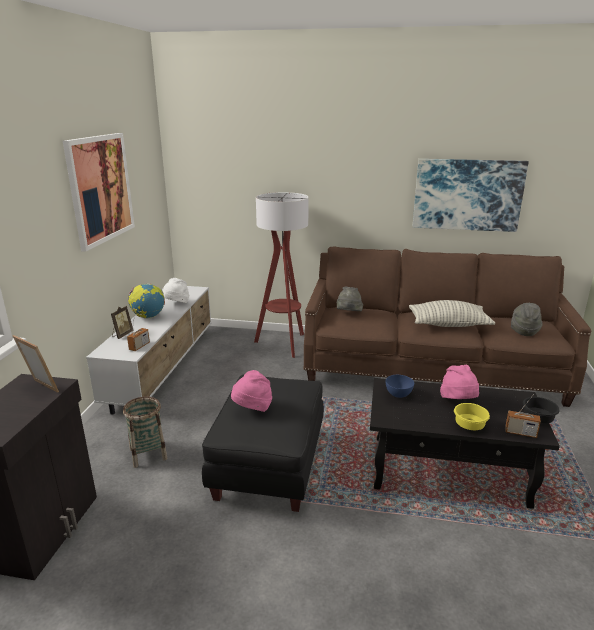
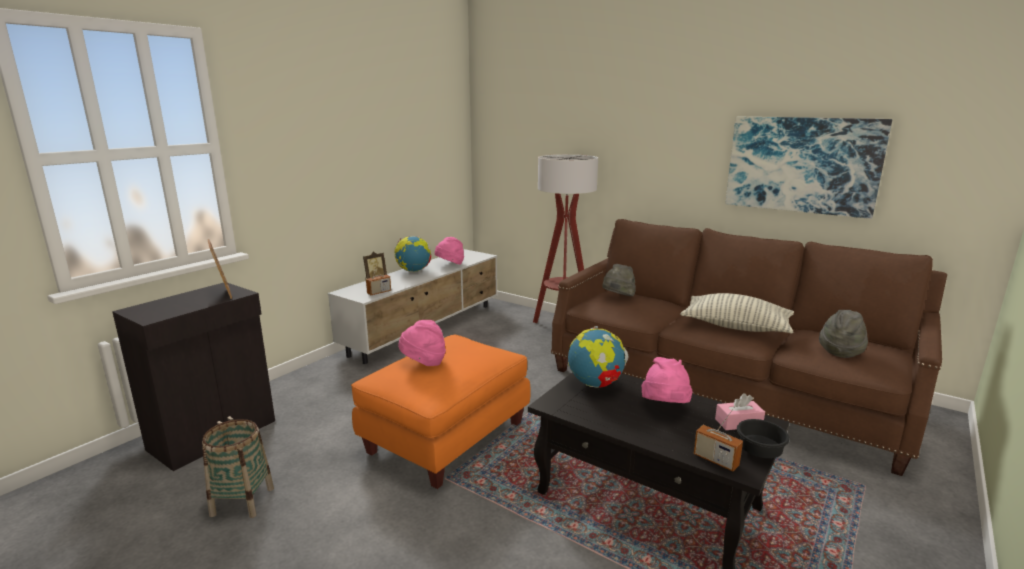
camera: 25 degrees right, 5 degrees down
(100, 189) = (373, 134): picture -> none
(148, 454) = (347, 397): basket -> basket (242, 501)
(176, 304) = (450, 265): white hat -> pink hat
(268, 465) = (446, 437): black ottoman -> orange ottoman
(398, 394) = (596, 384): blue bowl -> globe
(468, 426) = (649, 435): yellow bowl -> none
(509, 401) = (738, 423): none -> pink tissue box

